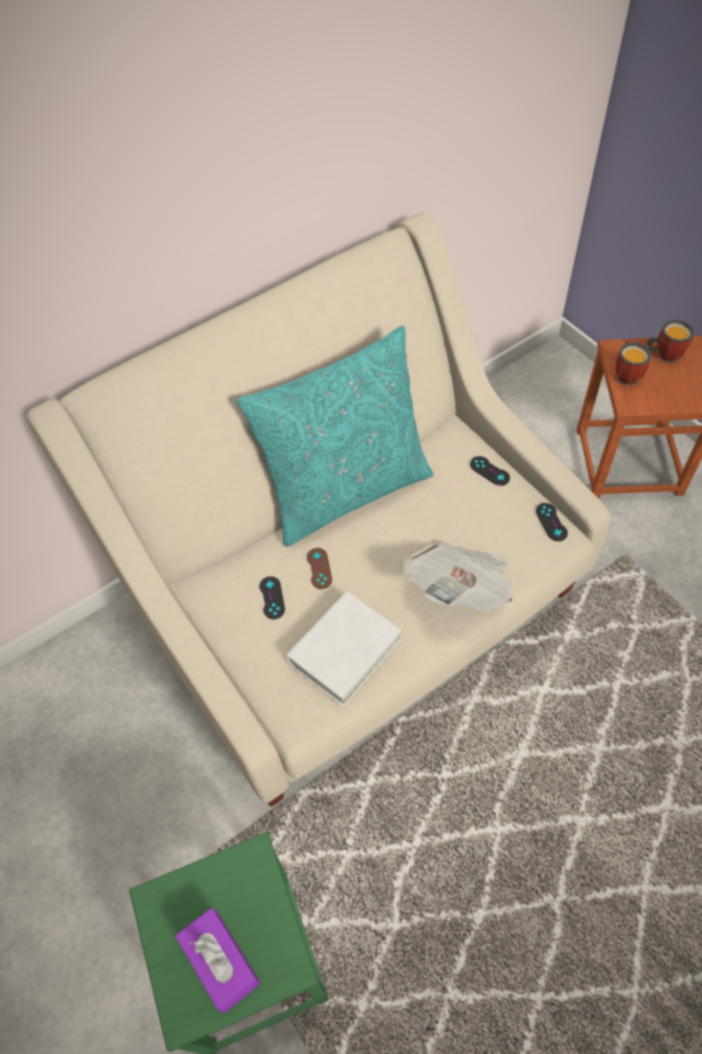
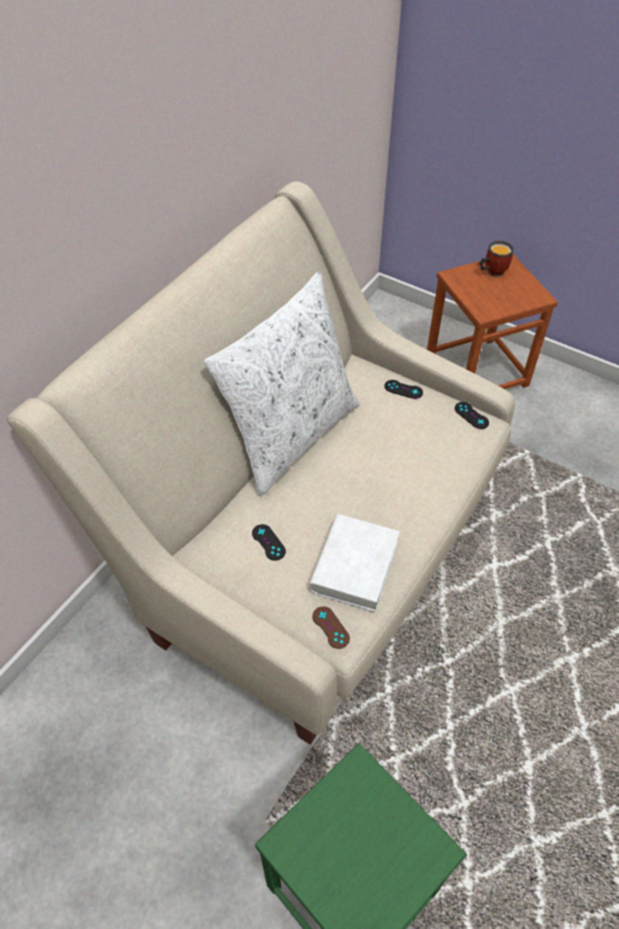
camera: 25 degrees left, 5 degrees down
(221, 961) = (373, 872): purple tissue box -> none
(319, 568) = (299, 505): brown game controller -> brown game controller (330, 627)
(346, 490) = (291, 435): turquoise pillow -> white pillow
(461, 589) = (427, 487): newspaper -> none
(628, 374) = (473, 292): mug -> none

